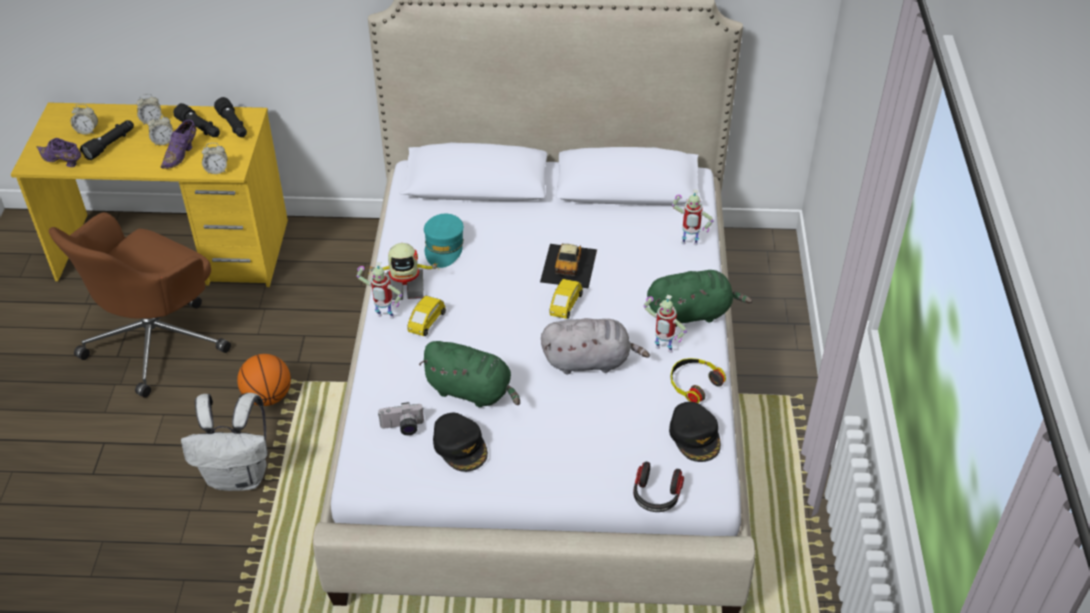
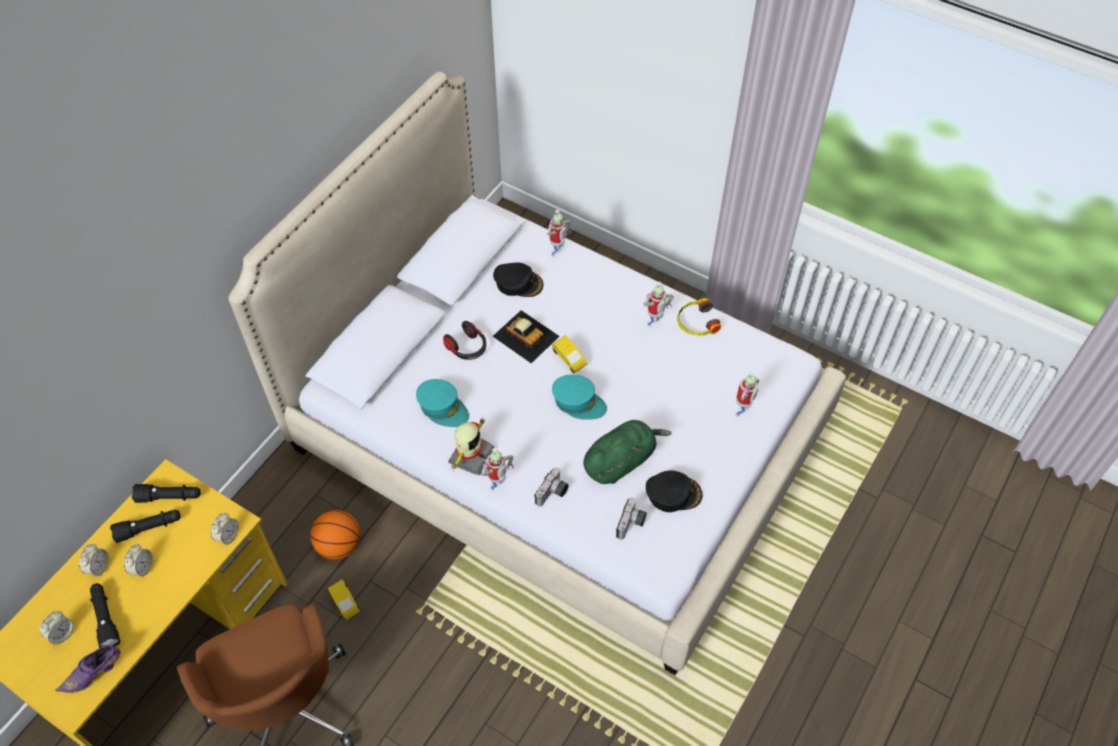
camera: 60 degrees left, 10 degrees up
(181, 154) = (177, 558): purple shoe -> none
(239, 476) = (499, 696): white backpack -> none
(268, 396) = (423, 638): basketball -> basketball (339, 545)
(401, 358) = (553, 494): none -> camera
(426, 322) = (524, 459): yellow toy car -> yellow toy car (344, 603)
(519, 333) = (578, 402): none -> turquoise cap
(590, 361) = (635, 372): grey plush toy -> none
(605, 465) = (742, 412): none -> toy robot
(656, 496) = (786, 396): headphones -> headphones (467, 348)
(692, 313) = (628, 288): green plush toy -> none
(695, 436) = (745, 347): black cap -> black cap (518, 283)

